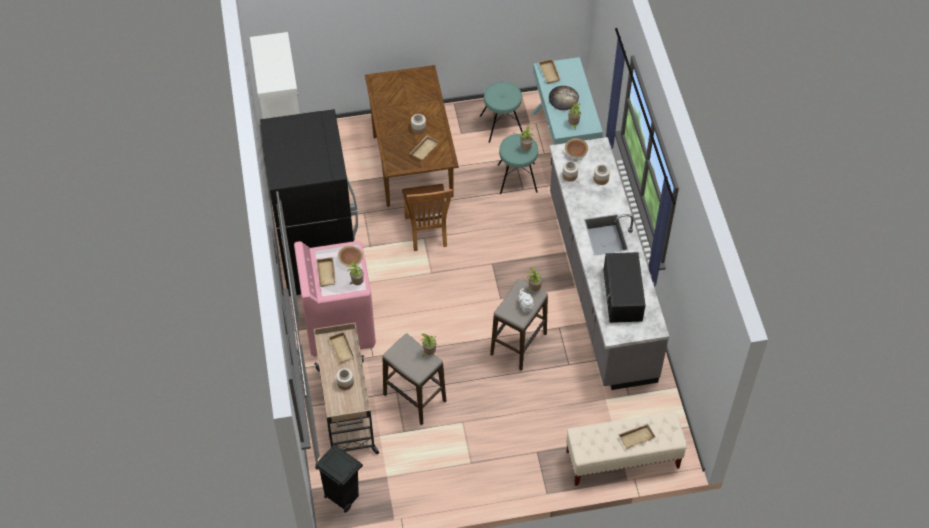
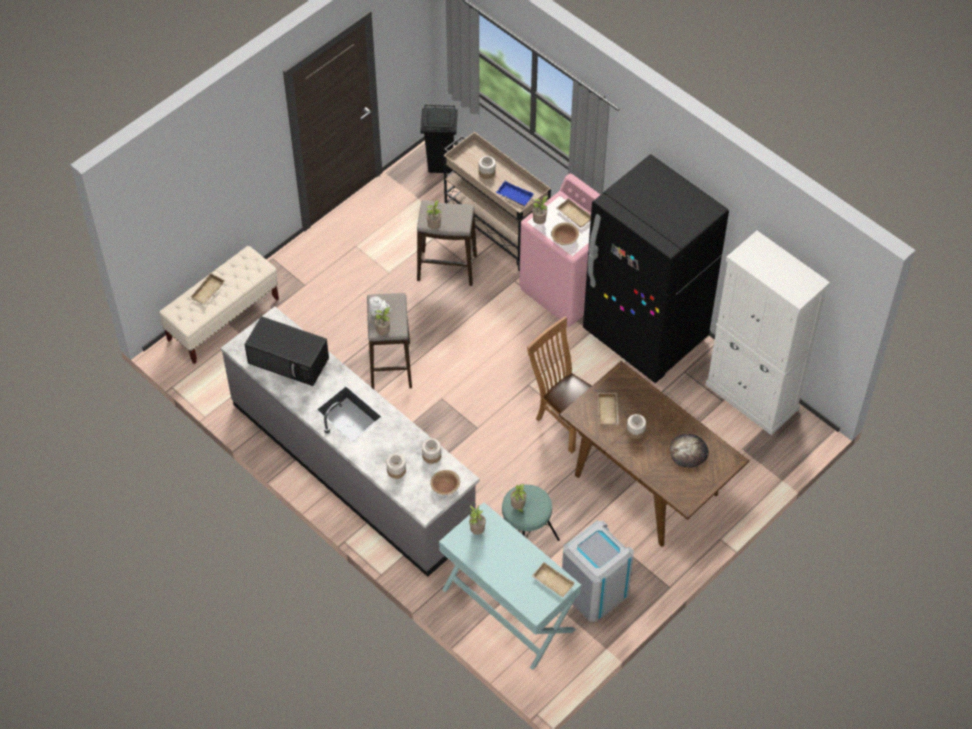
camera: 145 degrees right, 0 degrees up
(343, 349) = (513, 196): beige tray -> blue tray
(501, 125) = (594, 591): turquoise stool -> grey trash can
(563, 99) = (511, 556): bread -> bread (688, 452)
(623, 296) = (289, 360): black microwave -> black microwave turned 150 degrees clockwise

